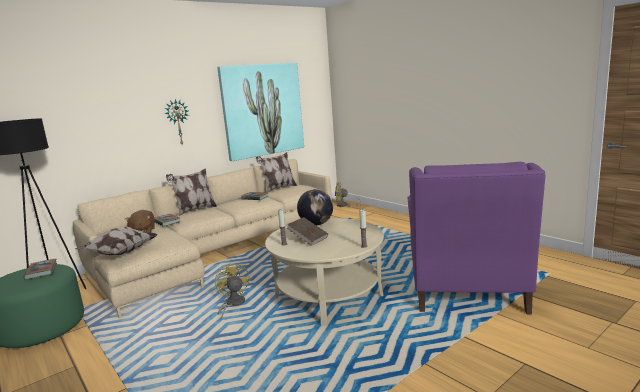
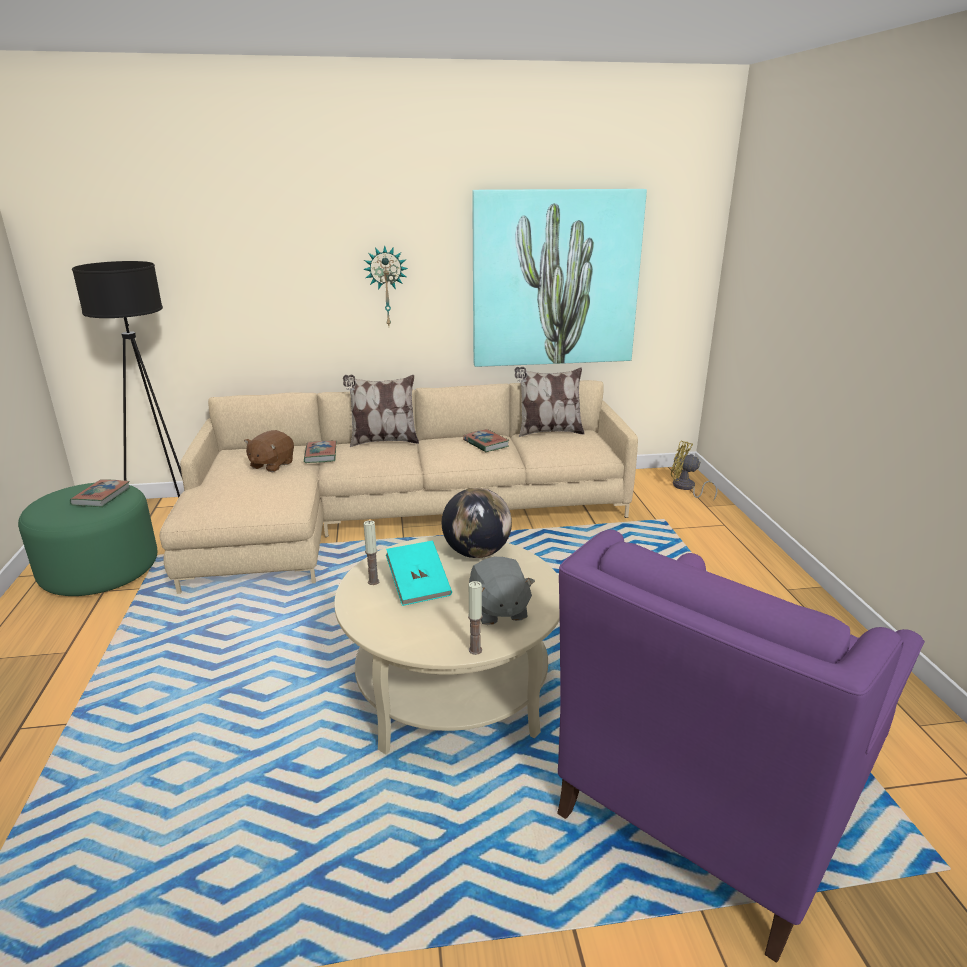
camera: 30 degrees right, 10 degrees up
(119, 253) = (201, 498): pillow -> none
(232, 304) = (315, 637): yellow fan -> none
(308, 239) = (419, 586): brown book -> turquoise book
(354, 235) = (498, 610): none -> grey plush toy

